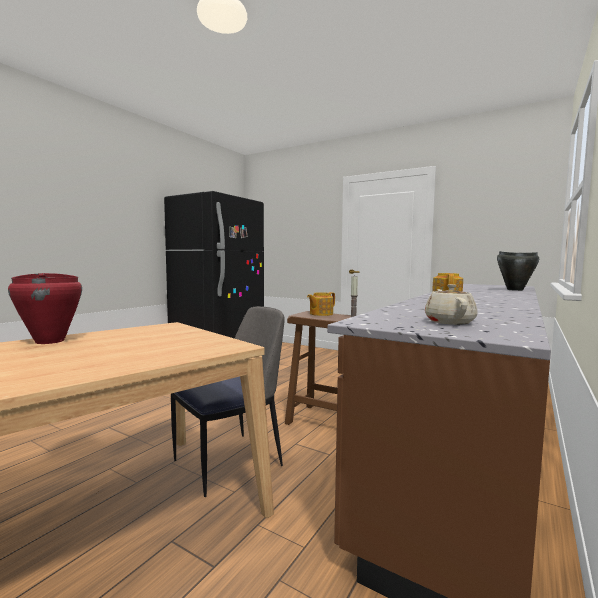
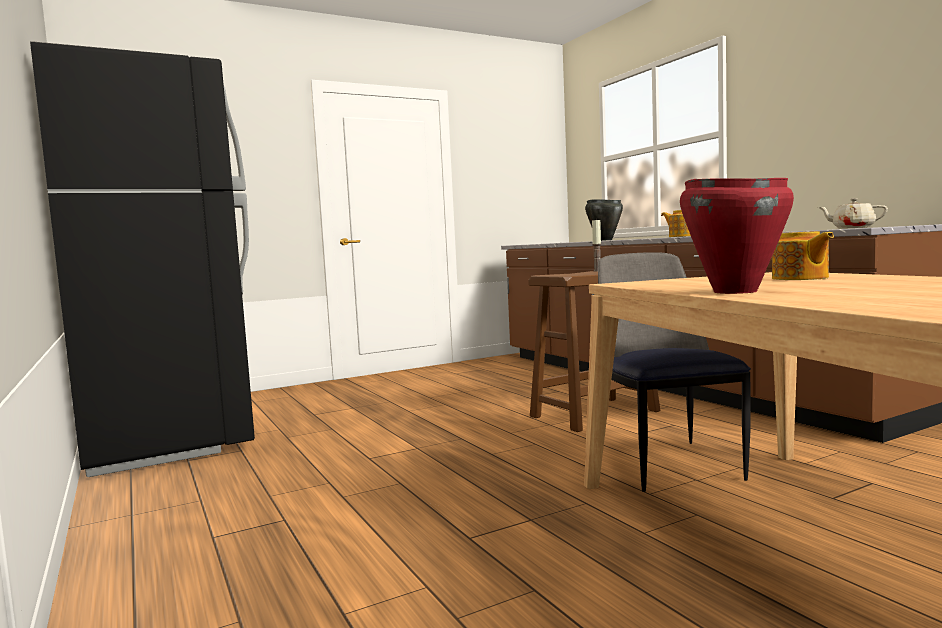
camera: 60 degrees left, 0 degrees up
(320, 314) = (568, 273): teapot -> teapot (800, 278)

